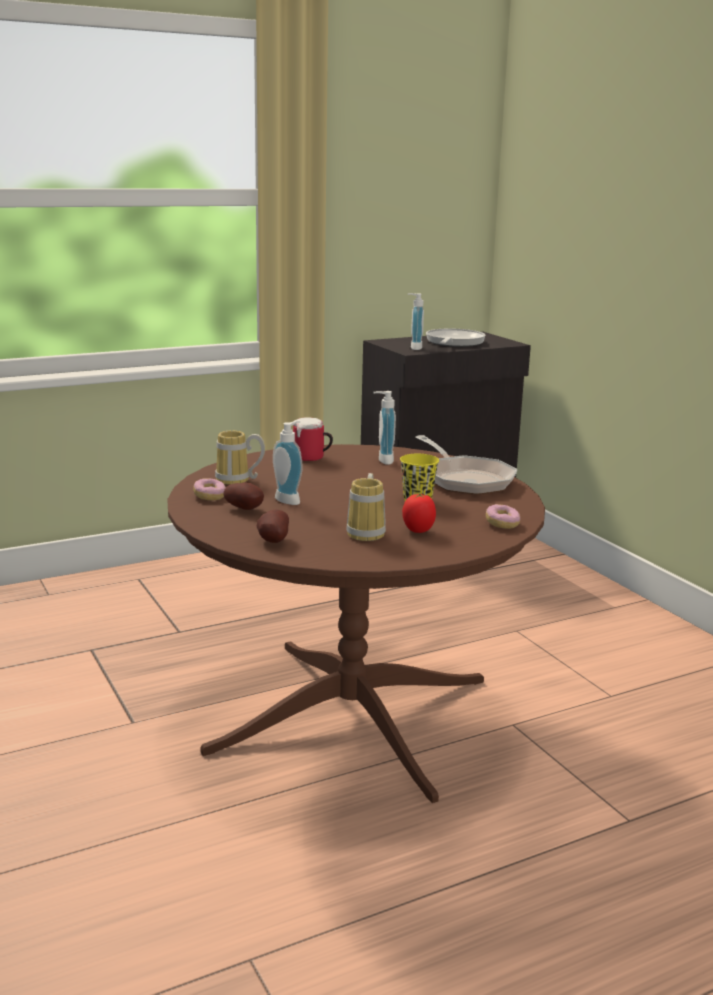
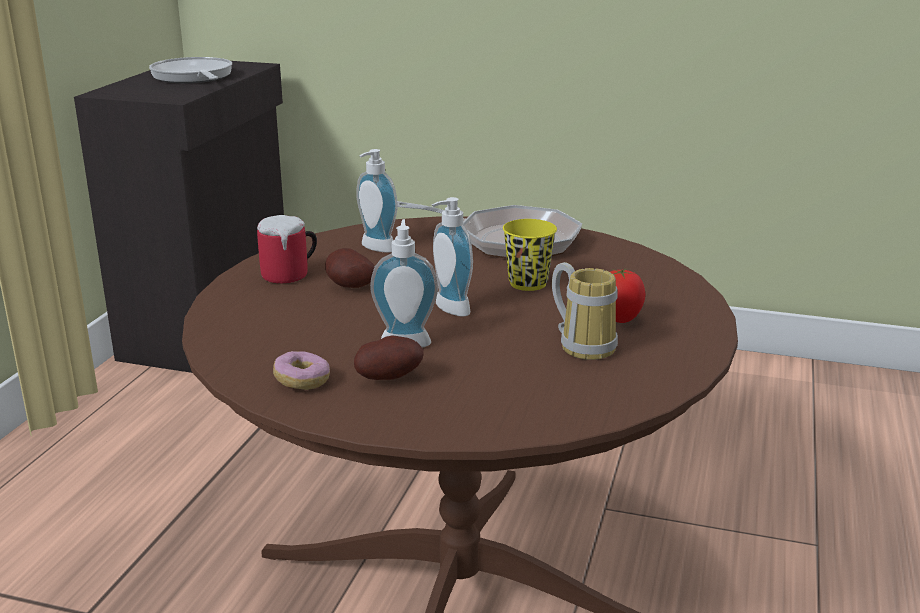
camera: 45 degrees left, 5 degrees up
(237, 480) = (279, 343): mug -> none
(272, 541) = (526, 406): potato -> potato (348, 287)
(413, 348) = (165, 93): soap dispenser -> soap dispenser (448, 310)
(502, 524) = (660, 278): donut -> none

